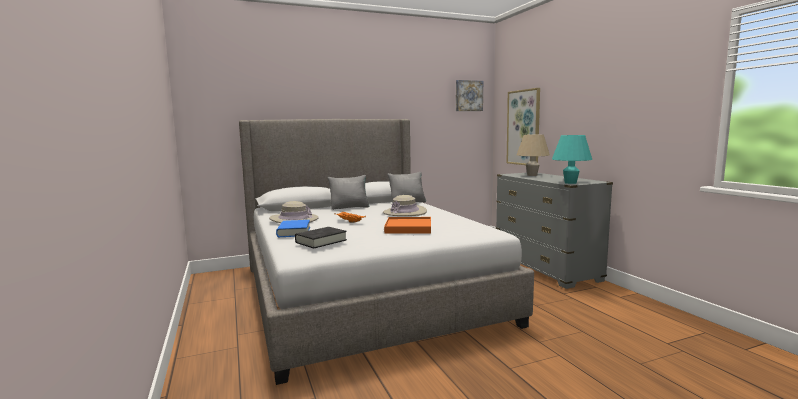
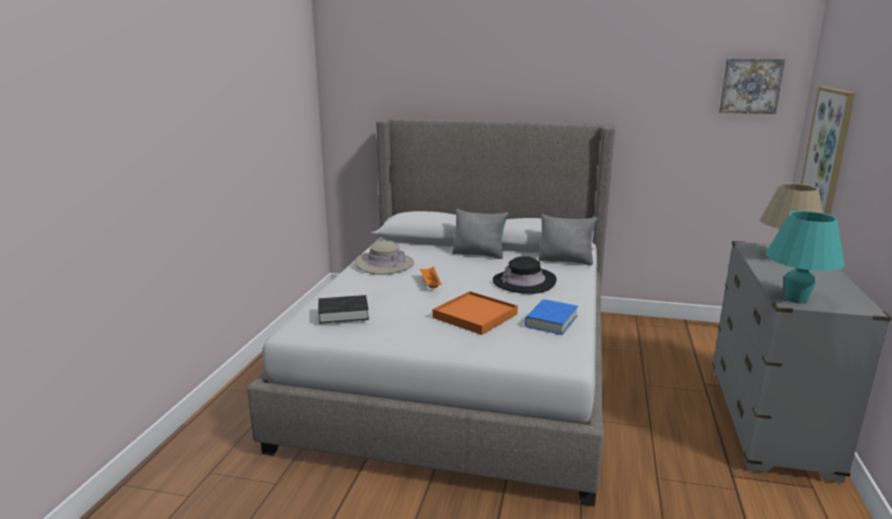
camera: 35 degrees right, 10 degrees up
(294, 232) = (350, 287): blue book -> blue book (551, 321)
(404, 212) = (524, 282): beige hat -> black hat

